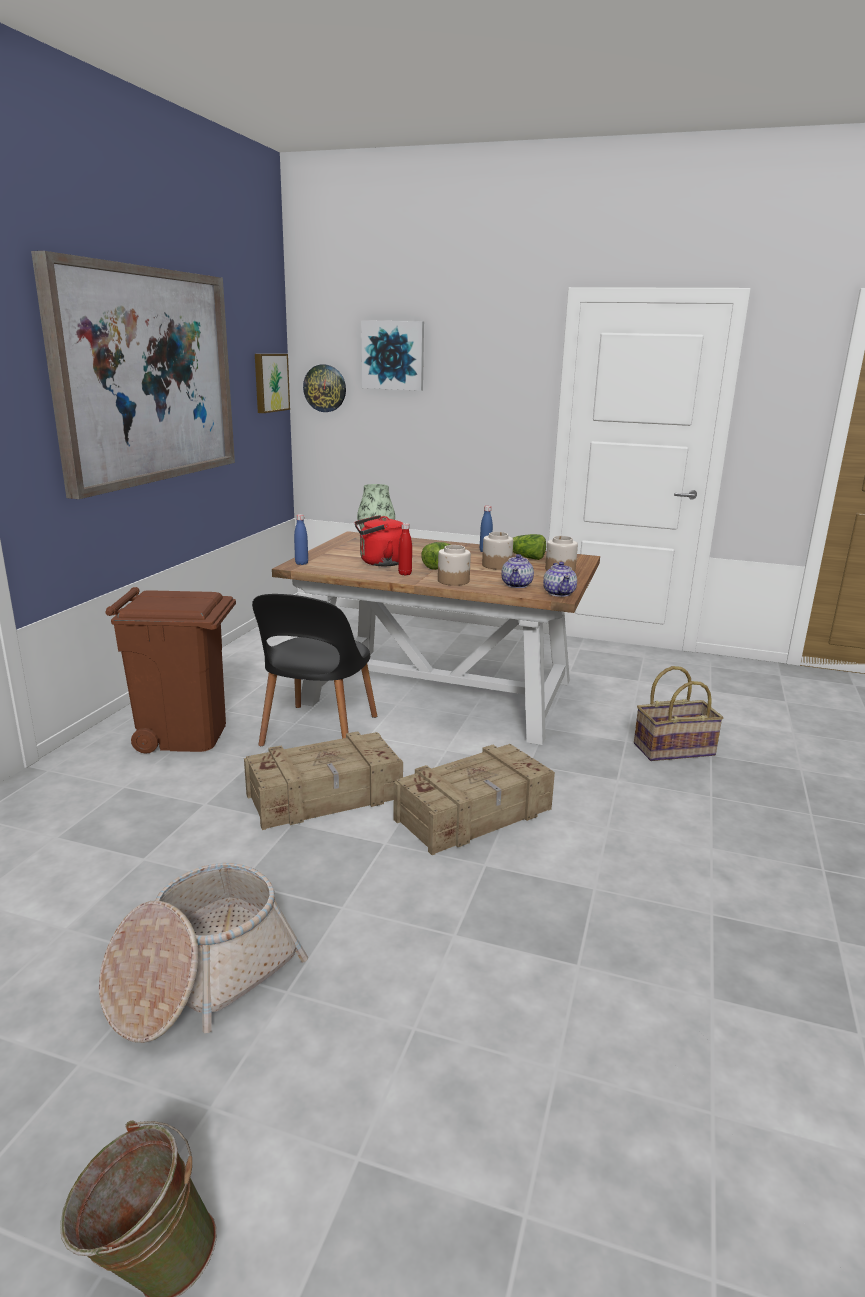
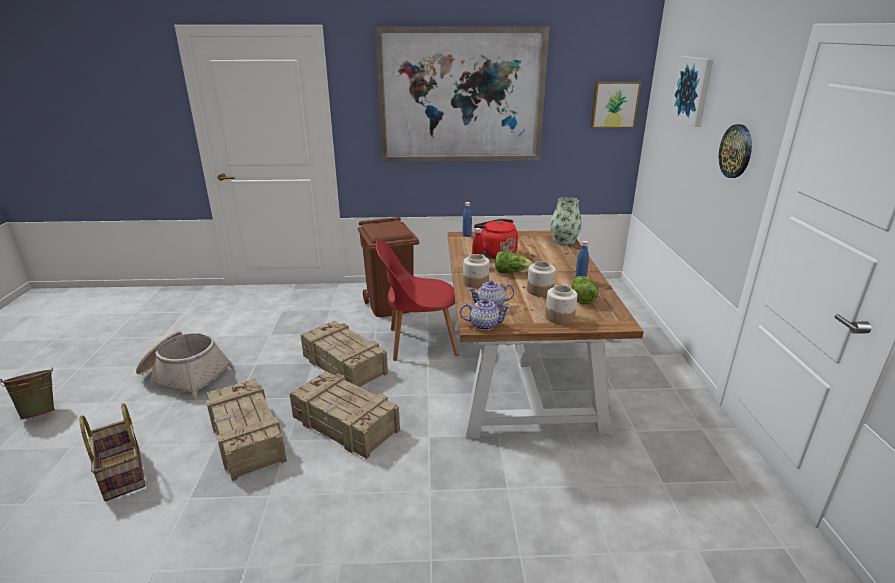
camera: 70 degrees right, 5 degrees up
(318, 733) = (419, 342): black chair -> red chair
(325, 388) = (659, 113): wall clock -> wall clock (736, 151)
(460, 903) = (246, 438): none -> crate
(559, 593) = (484, 325): teapot -> teapot turned 150 degrees counterclockwise
(673, 749) = (514, 524): basket -> basket (124, 473)

